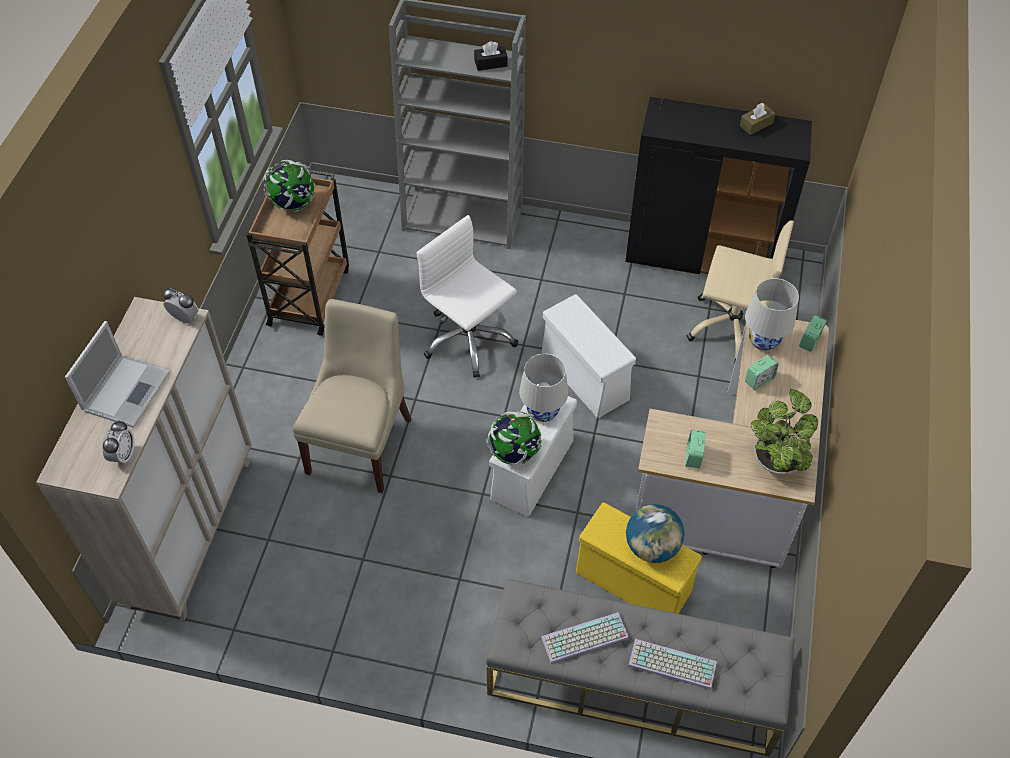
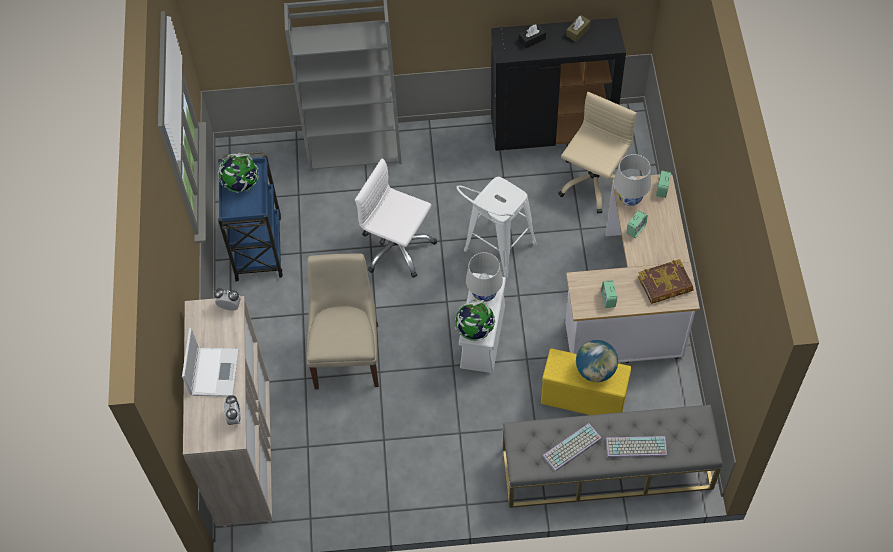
camera: 15 degrees left, 5 degrees up
(310, 295) = (258, 246): brown cart -> blue cart
(490, 63) = (366, 36): black tissue box -> black tissue box (532, 39)
(583, 375) = (495, 252): white storage box -> white stool
(732, 327) = (593, 182): beige office chair -> beige office chair turned 60 degrees counterclockwise
(776, 459) = (665, 284): potted plant -> book

